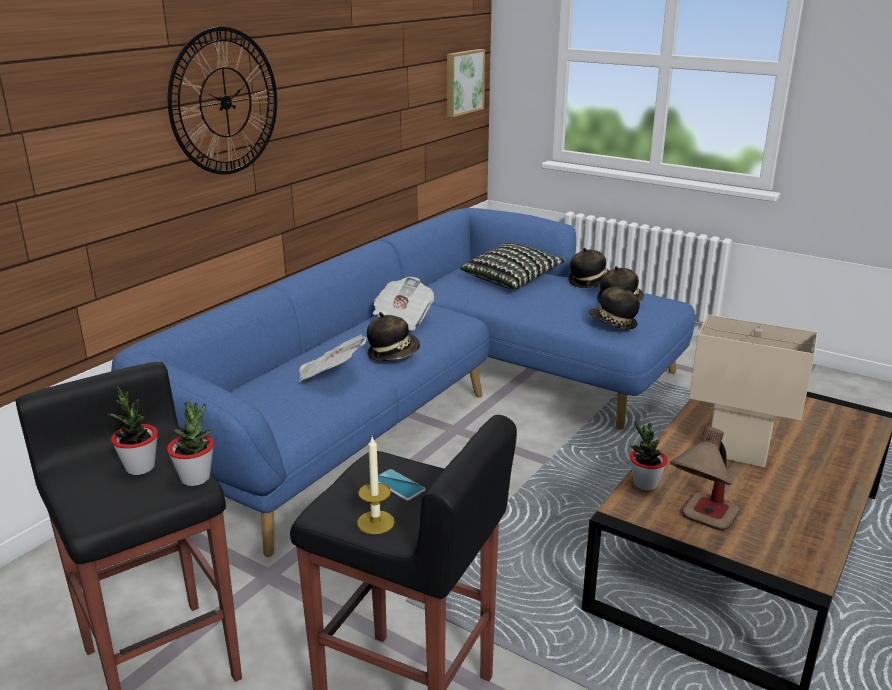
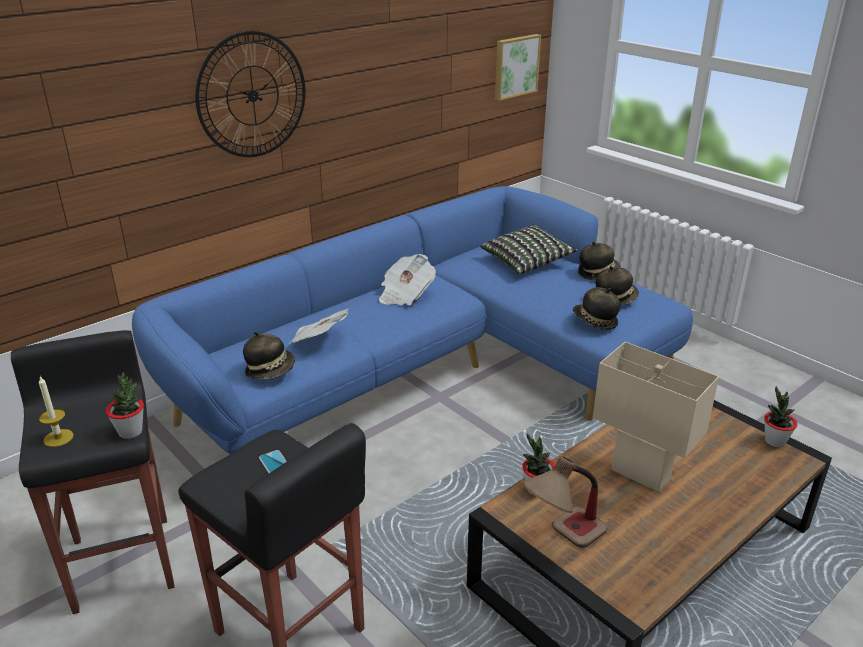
camera: 15 degrees right, 5 degrees up
(140, 467) = (97, 415): potted plant -> potted plant (774, 441)
(375, 522) = (239, 496): candle -> candle (58, 438)
(393, 354) = (382, 326): hat -> hat (270, 370)

